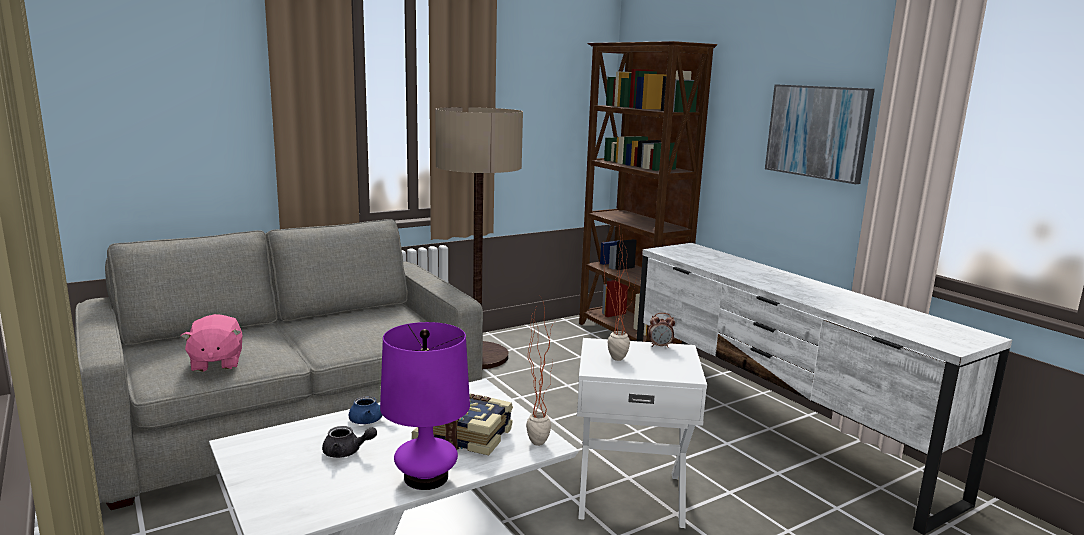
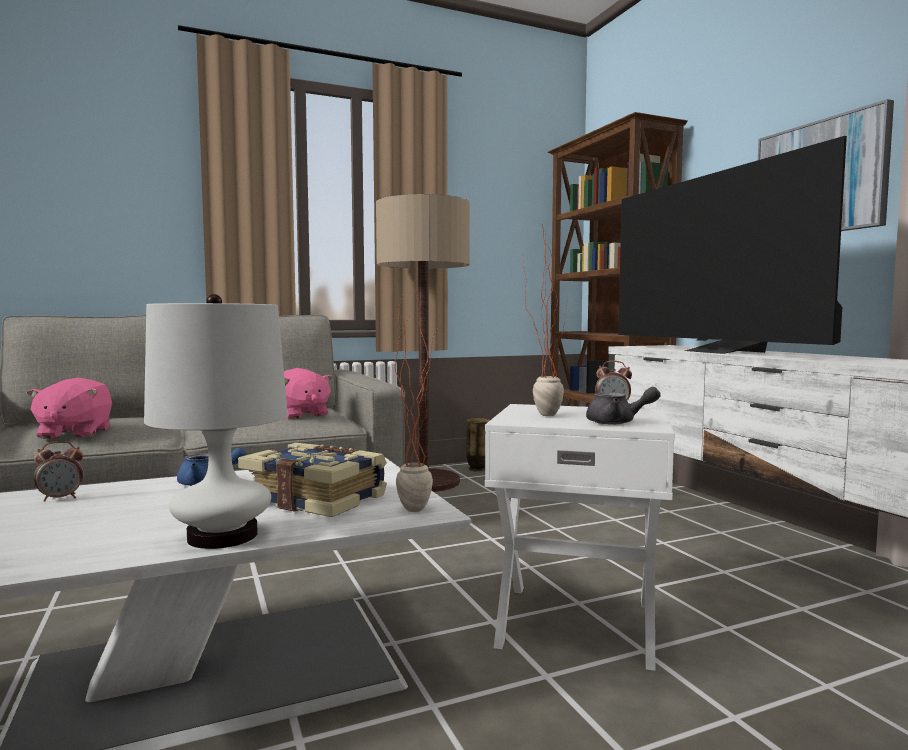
camera: 10 degrees right, 10 degrees down
(275, 443) = (61, 498): none -> alarm clock
(347, 452) = (141, 509): grey teapot -> grey teapot (617, 422)
(390, 324) = (300, 415): none -> pink plush toy
(426, 477) = (222, 536): purple table lamp -> white table lamp
(519, 338) = (478, 469): none -> vase
(731, 271) = (717, 352): none -> television

